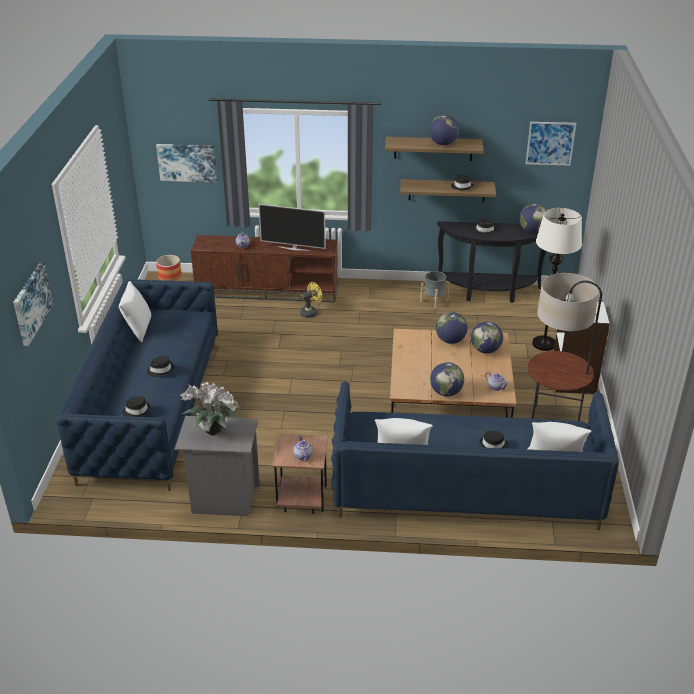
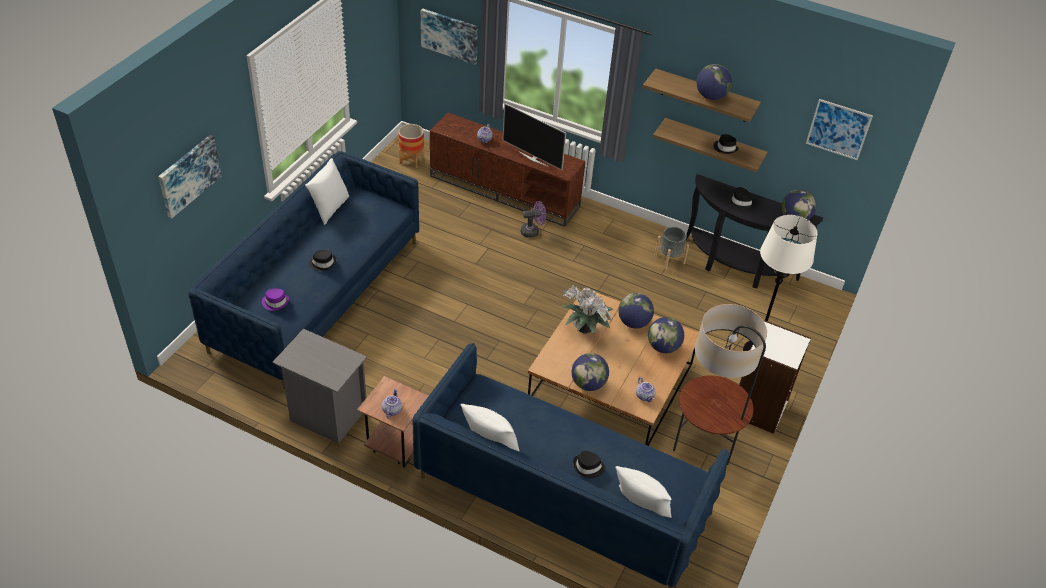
camera: 20 degrees right, 10 degrees up
(136, 411) = (275, 302): black hat -> purple hat
(214, 432) = (318, 356): potted plant -> potted plant (585, 330)
(310, 312) = (532, 231): yellow fan -> purple fan

